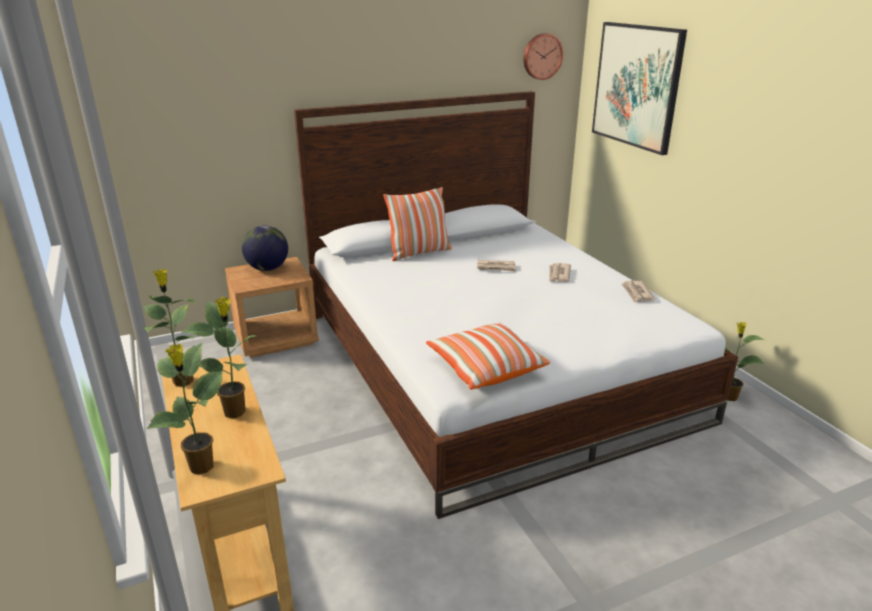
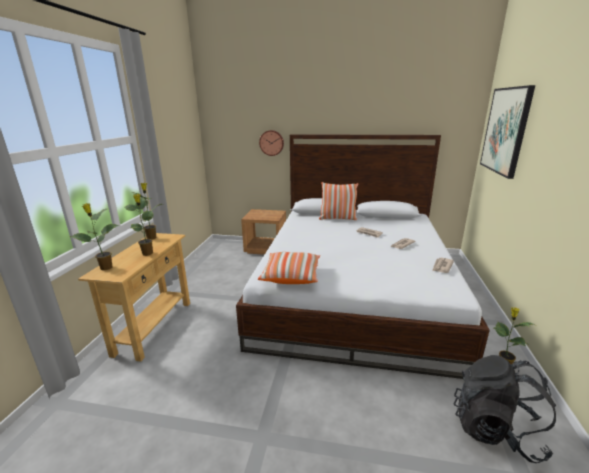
camera: 35 degrees right, 5 degrees down
(267, 269) = (266, 212): globe -> none
(541, 56) = (451, 113): wall clock -> wall clock (271, 143)
(779, 467) = (495, 430): none -> black backpack

